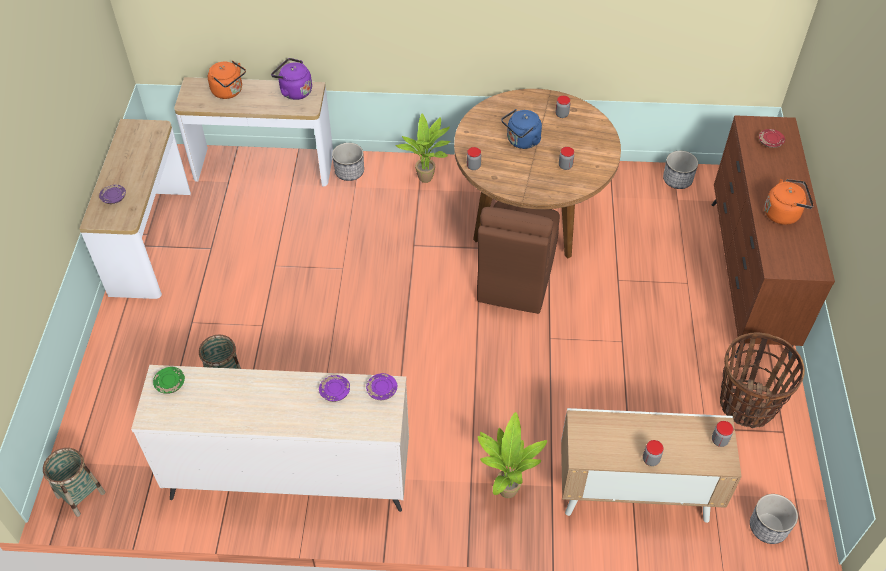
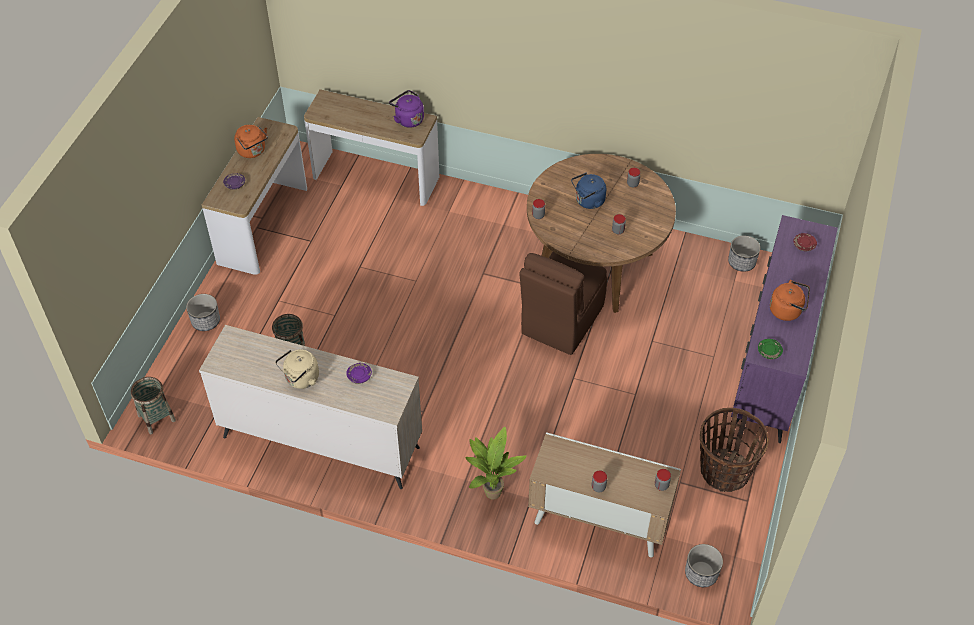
camera: 15 degrees right, 0 degrees up
(170, 383) = (237, 342): green plate -> green plate (769, 352)
(229, 91) = (353, 109): orange kettle -> orange kettle (253, 151)
(264, 412) = (300, 379): none -> beige kettle
(349, 172) = (448, 197): planter -> planter (205, 321)
(382, 390) = (396, 383): purple plate -> none
(427, 179) = (514, 217): potted plant -> none
(748, 278) = (771, 364): brown dresser -> purple dresser

